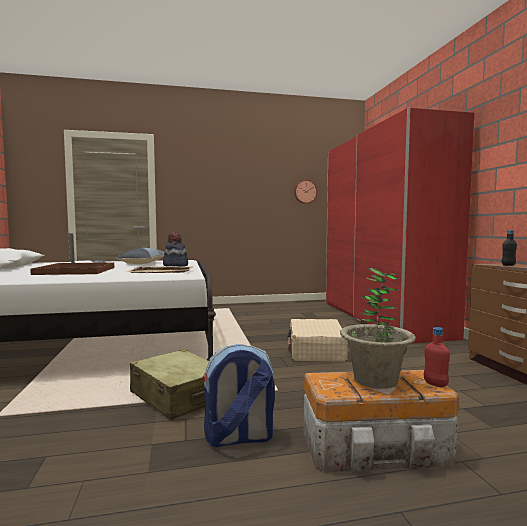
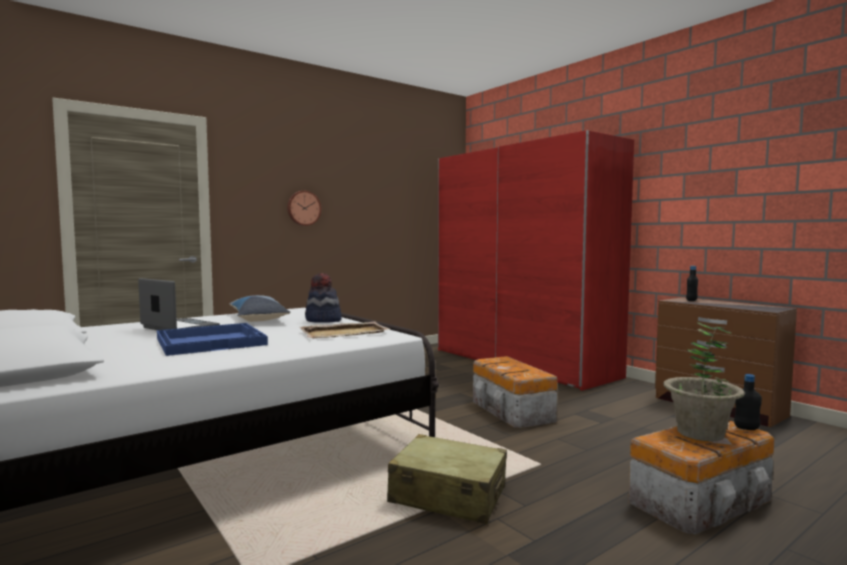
camera: 25 degrees left, 0 degrees up
(77, 271) = (211, 341): brown tray -> blue tray
(238, 438) = (580, 524): backpack -> none
(305, 191) = (405, 207): wall clock -> wall clock (303, 208)
(316, 350) = (511, 411): beige suitcase -> storage box
(435, 384) = (746, 428): red bottle -> black bottle

